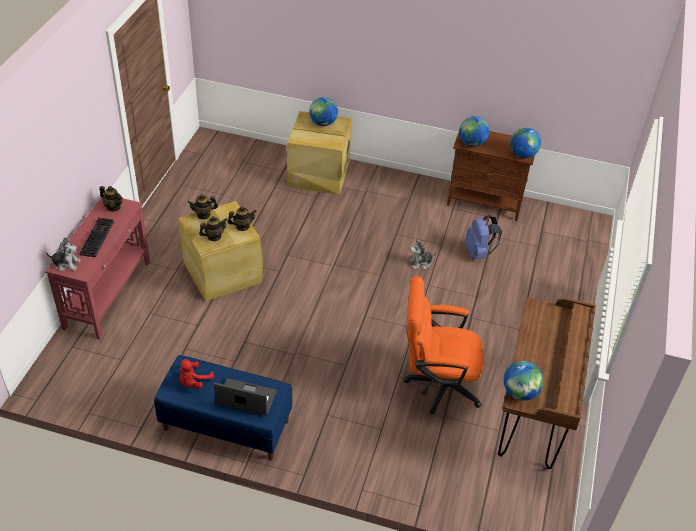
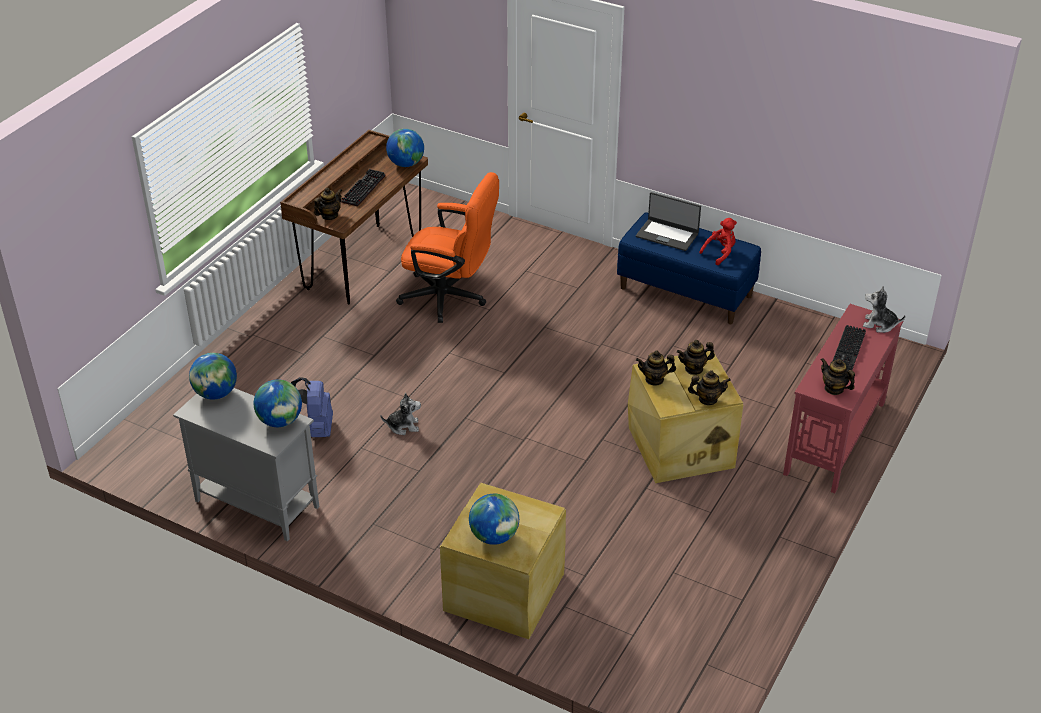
camera: 165 degrees left, 5 degrees down
(485, 202) = (256, 503): brown cabinet -> grey cabinet
(541, 352) = (363, 188): none -> keyboard
(550, 314) = (329, 216): none -> teapot

